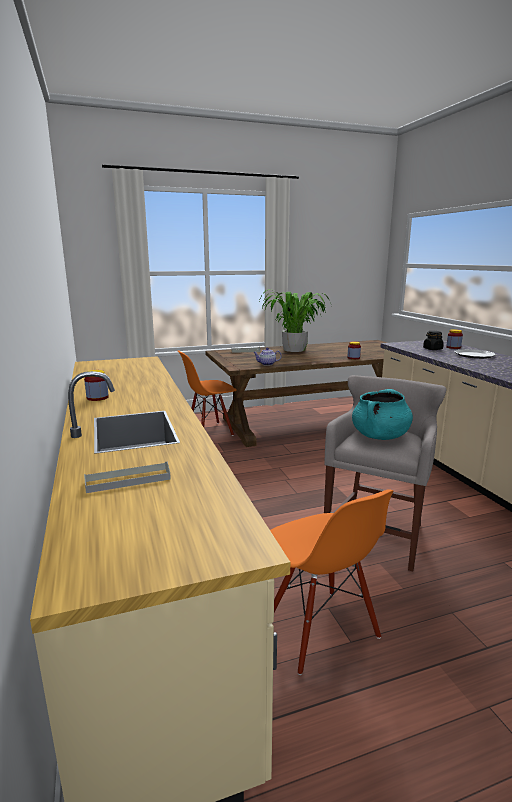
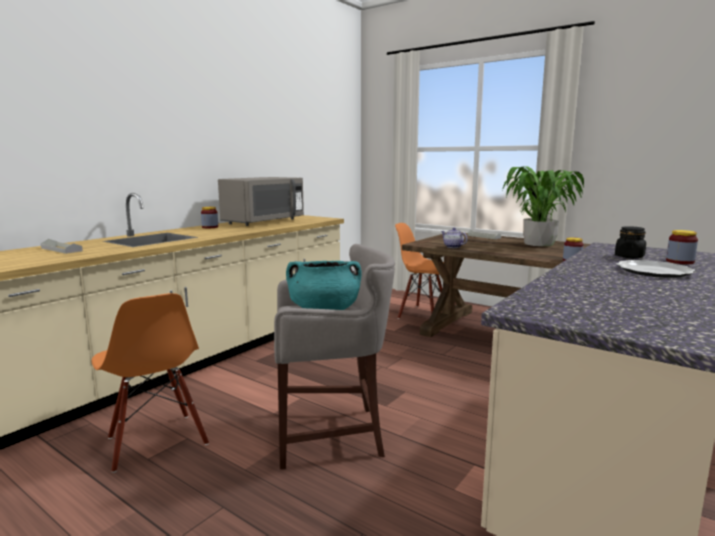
camera: 55 degrees right, 5 degrees down
(110, 377) = (263, 222): none -> grey microwave
(320, 629) = (156, 441): orange chair -> orange chair turned 60 degrees counterclockwise

